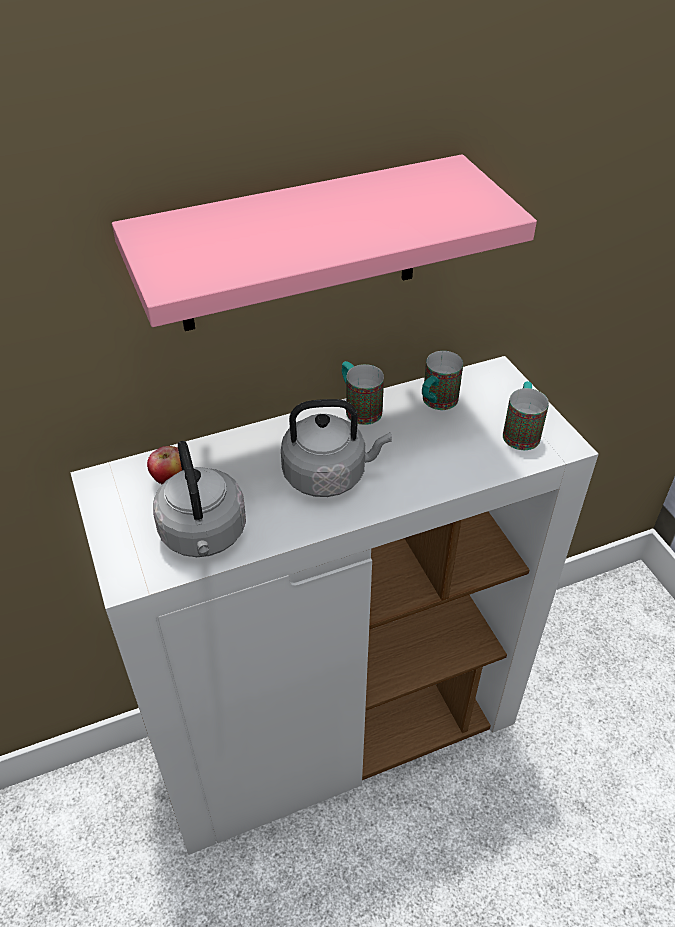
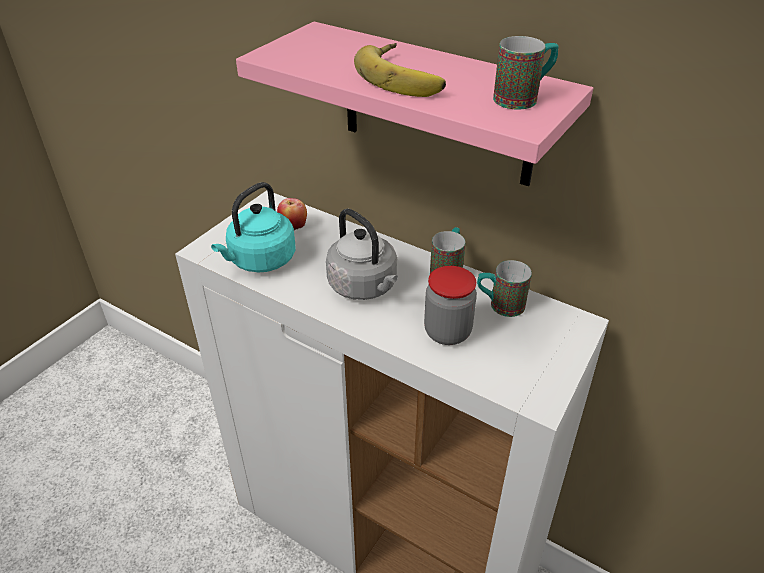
camera: 55 degrees right, 5 degrees down
(204, 536) = (260, 261): grey kettle -> turquoise kettle
(336, 226) = (404, 77): none -> banana
(442, 453) = (447, 332): none -> jar
(521, 431) = (524, 367): mug -> mug (523, 98)

